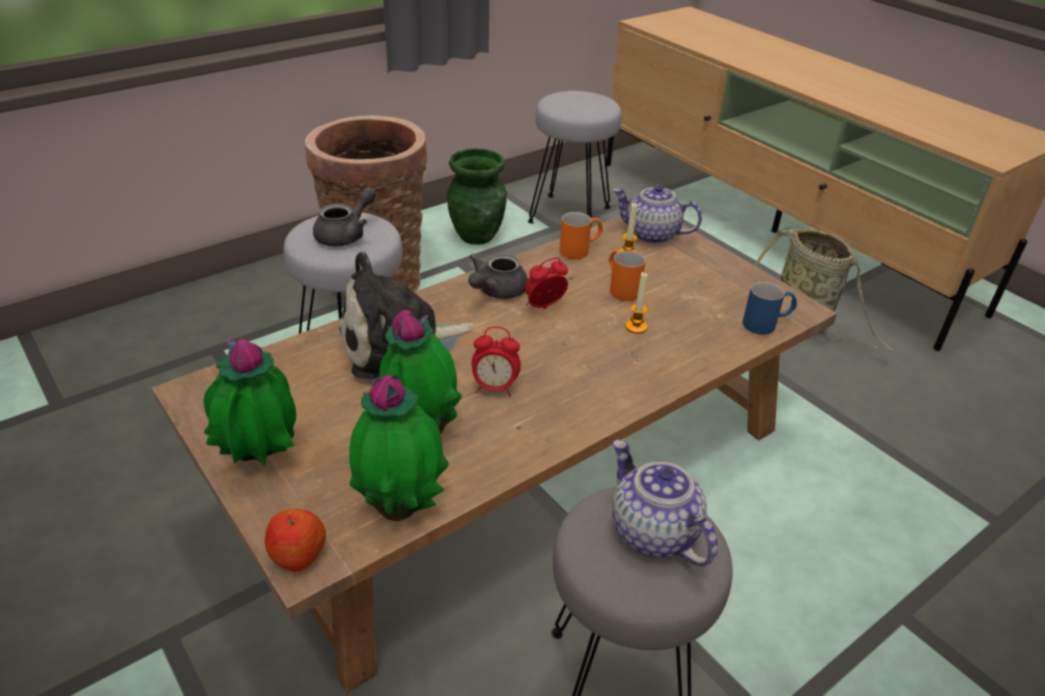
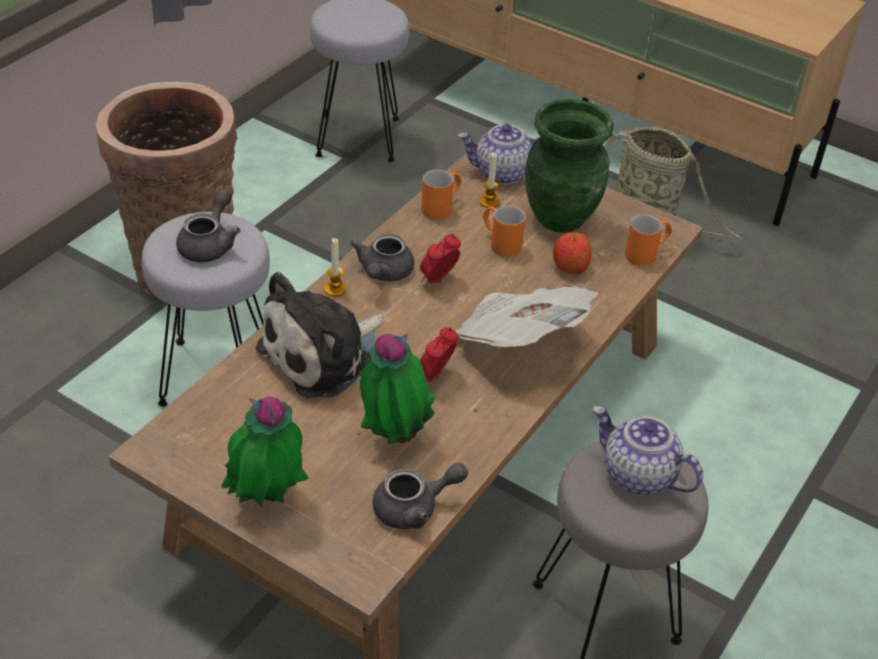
camera: 20 degrees left, 5 degrees up
(298, 554) = (351, 571): apple -> apple (570, 266)
(401, 507) = (414, 508): potted plant -> grey teapot
(477, 236) = (267, 186): green vase -> green vase (561, 217)
(494, 388) = (435, 377): alarm clock -> alarm clock turned 135 degrees clockwise
(597, 373) = (519, 340): none -> newspaper
(636, 327) = (532, 283): candle -> candle (335, 289)
(766, 324) = (646, 253): blue mug -> orange mug

